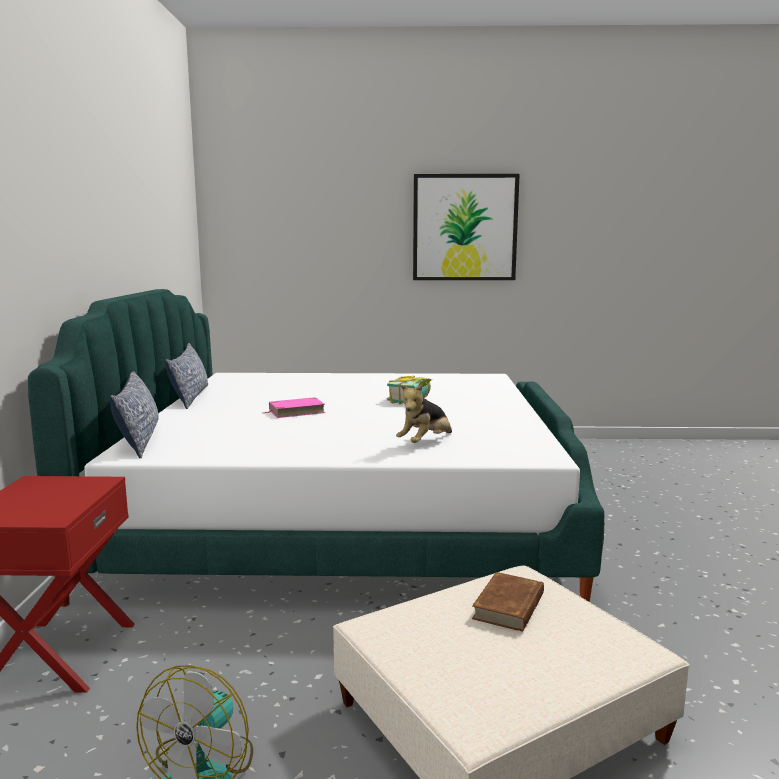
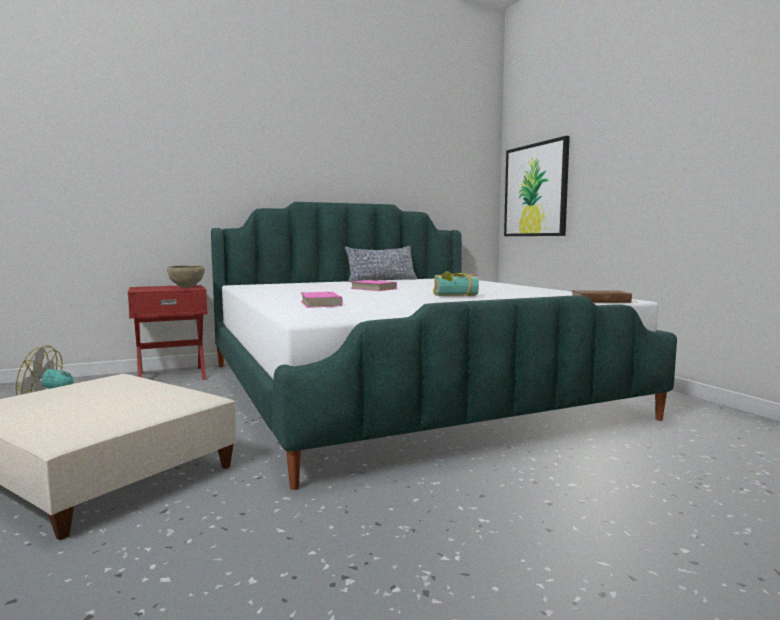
camera: 65 degrees right, 5 degrees down
(75, 486) = (186, 287): none -> brown bowl
(139, 438) = (275, 284): pillow -> none
(425, 443) = (321, 304): plush toy -> pink book
(464, 228) = (698, 126): picture -> picture (535, 190)
(509, 606) = (147, 400): brown book -> brown book (600, 301)

